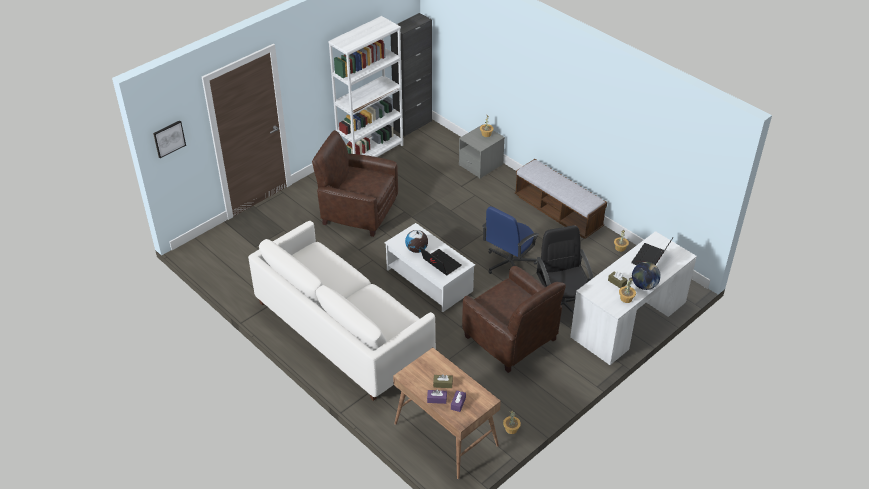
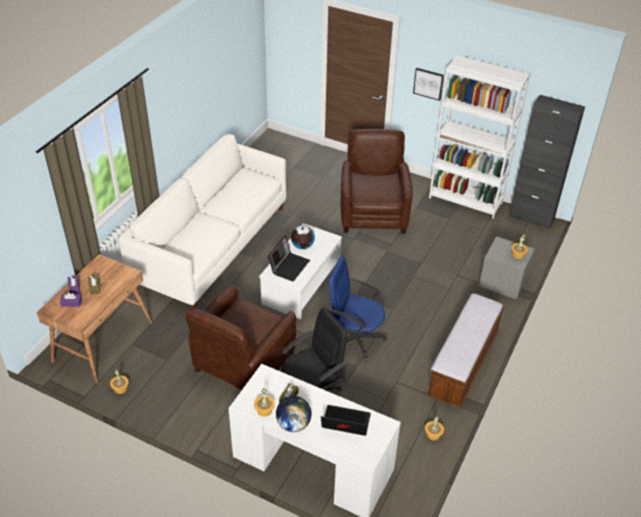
camera: 70 degrees right, 0 degrees up
(169, 138) = (282, 30): picture -> picture (428, 83)

